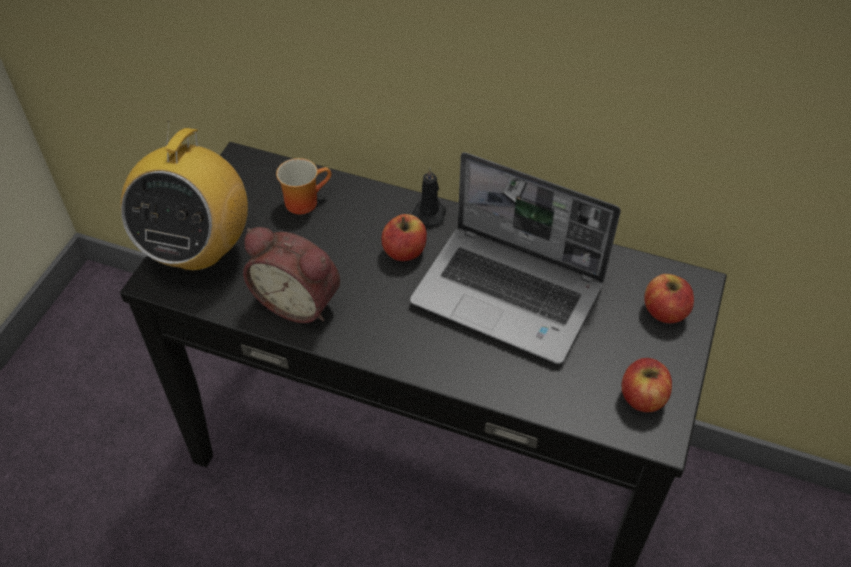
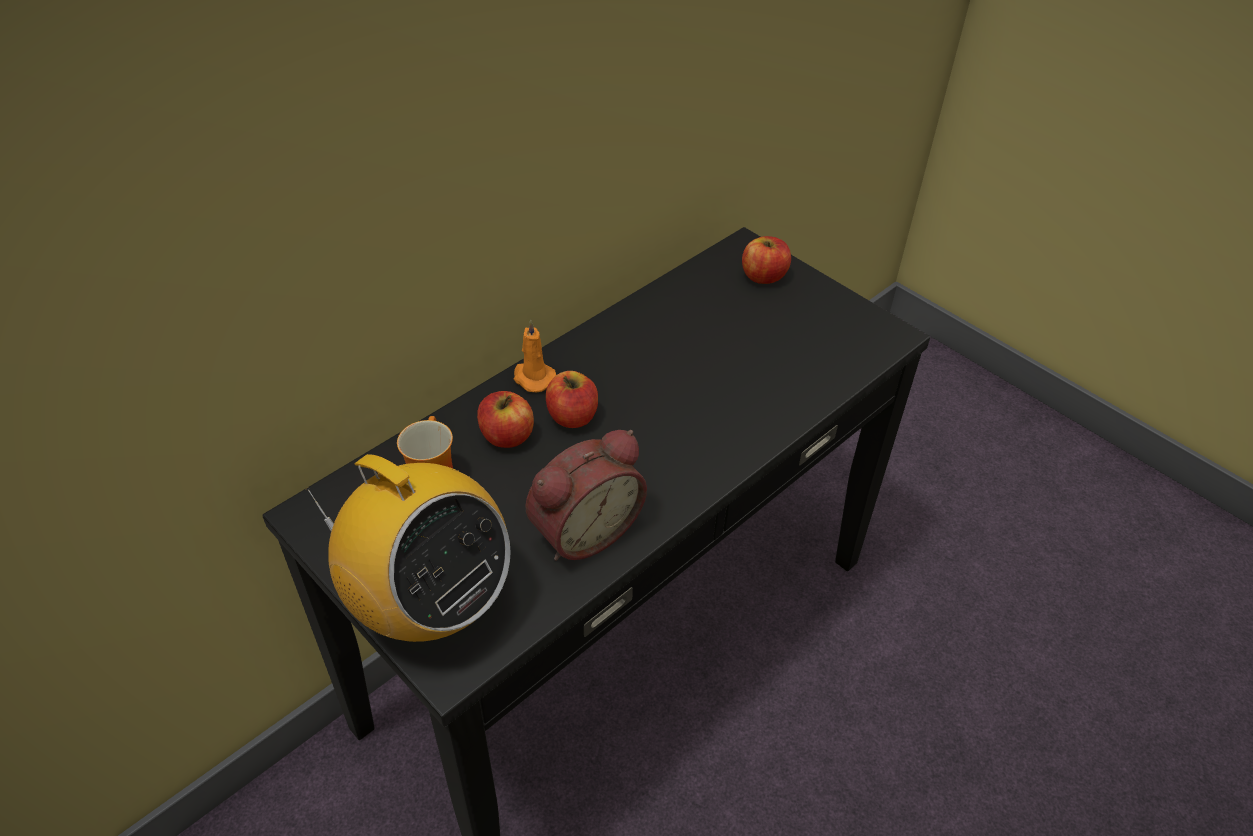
camera: 65 degrees left, 5 degrees down
(430, 213) = (533, 377): black candle -> orange candle
(510, 294) = (683, 362): laptop -> none
(642, 397) = (847, 328): apple -> apple (506, 436)

